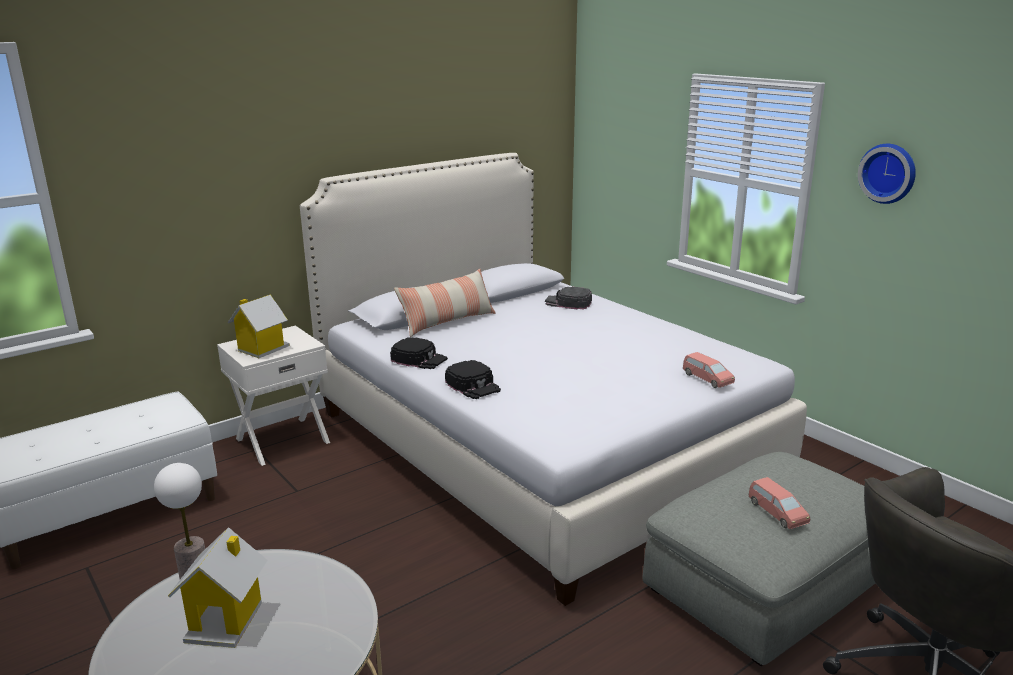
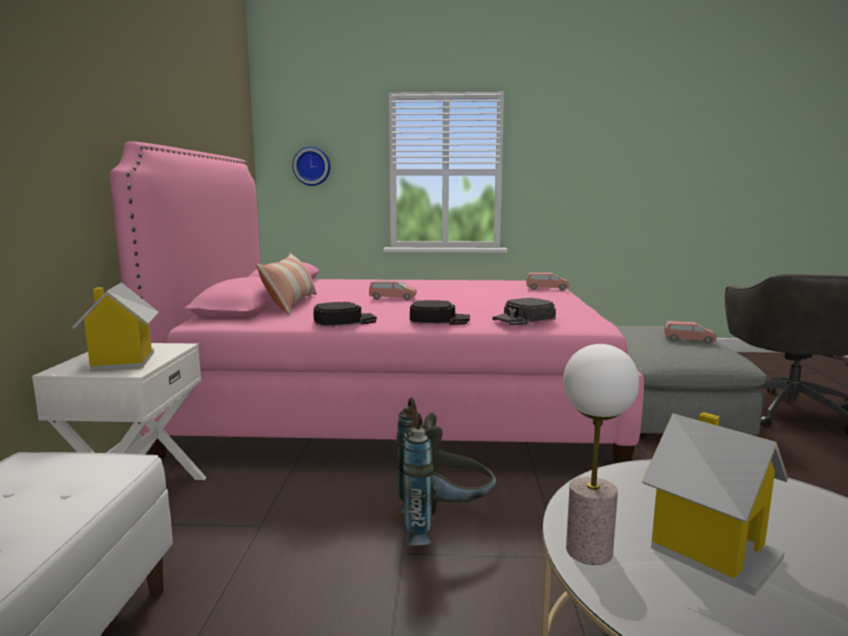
camera: 50 degrees left, 10 degrees down
(367, 553) = (443, 525): none -> grey backpack
(526, 341) = (392, 298): none -> pink toy car
(538, 444) = (397, 405): white bed -> pink bed
(568, 303) = (351, 283): black cap -> black cap (523, 319)
(888, 173) = (559, 148): wall clock -> wall clock (312, 166)

